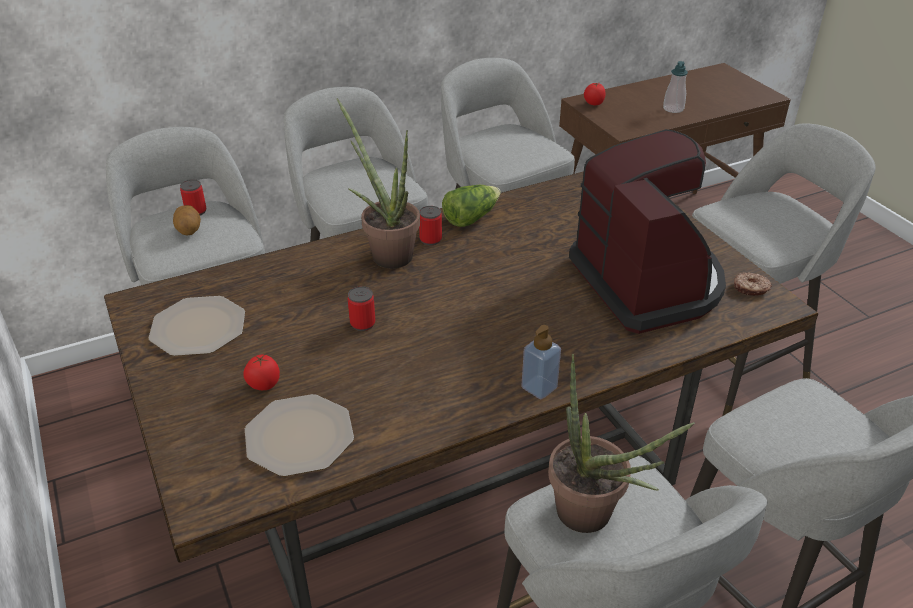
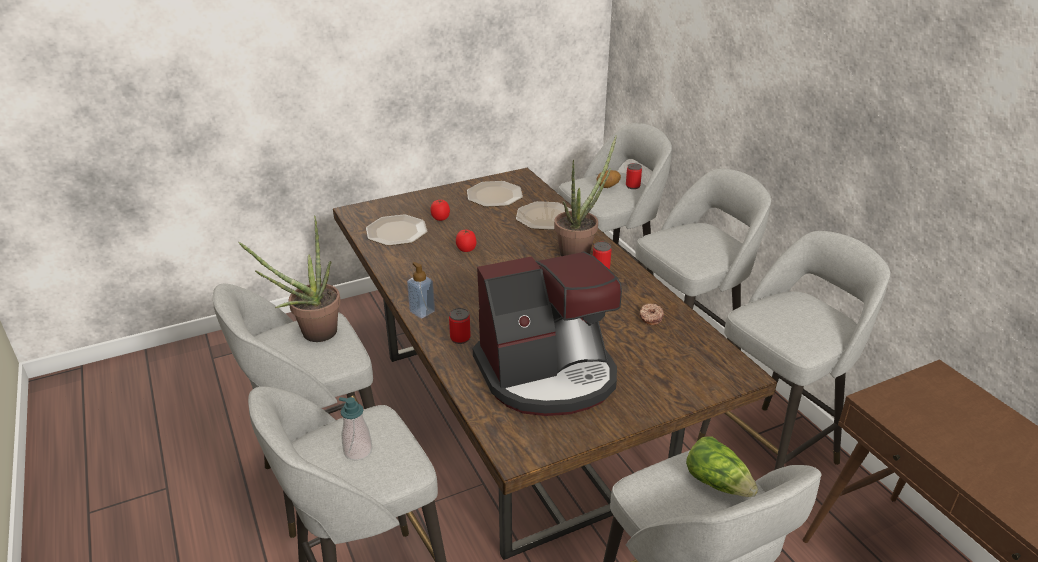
camera: 90 degrees right, 5 degrees down
(286, 279) = (544, 217): none -> plate
(362, 323) = (496, 245): can -> can (460, 338)
(470, 218) = (637, 287): lettuce -> lettuce (718, 482)
(593, 104) = (939, 383): tomato -> tomato (466, 249)
(673, 109) = (972, 454): soap dispenser -> soap dispenser (358, 451)
(750, 289) = (541, 439): donut -> donut (650, 317)

